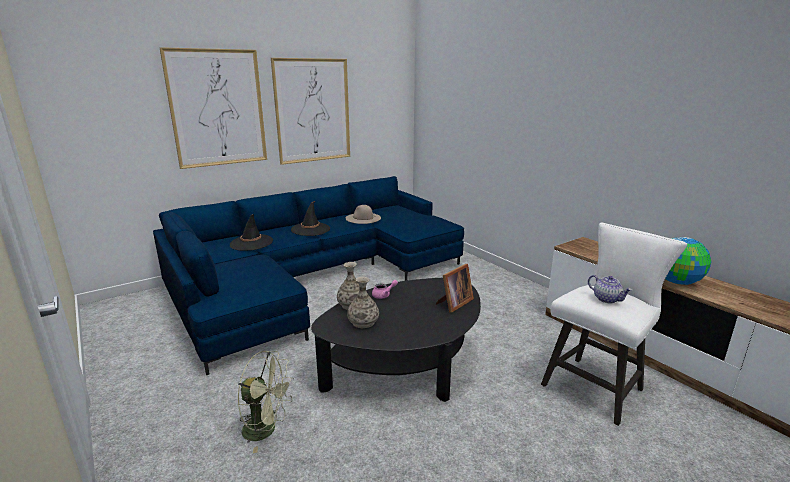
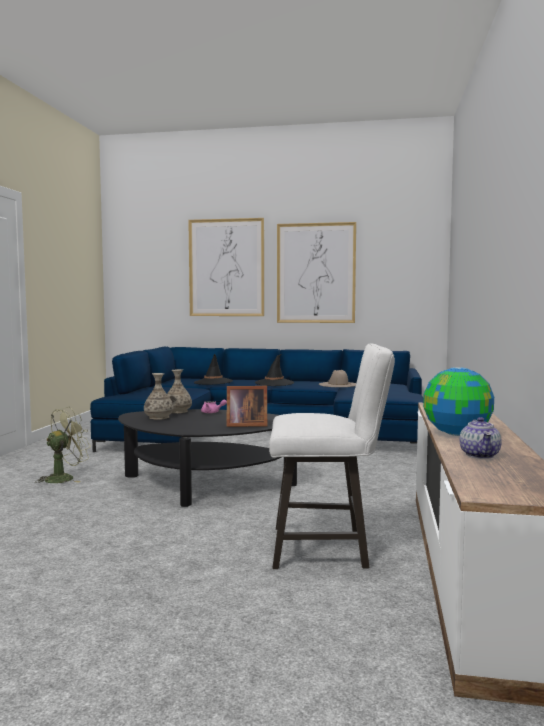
camera: 45 degrees right, 15 degrees down
(266, 430) = (64, 478): green fan -> green fan turned 105 degrees counterclockwise
(607, 299) = (308, 415): teapot -> teapot (480, 455)

